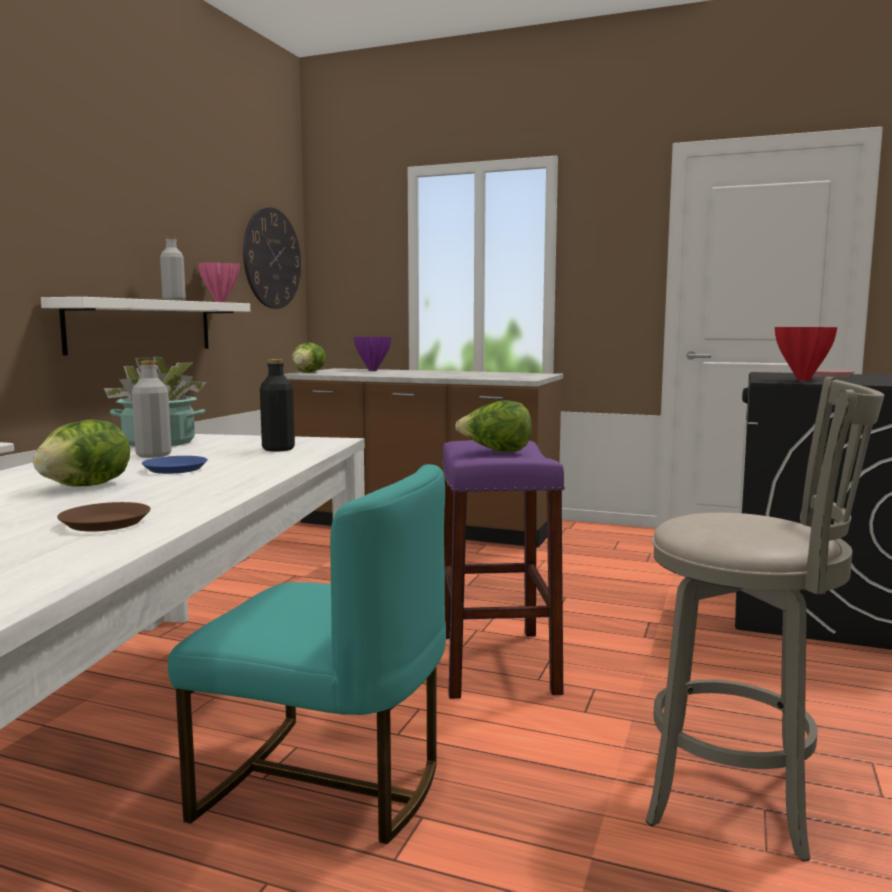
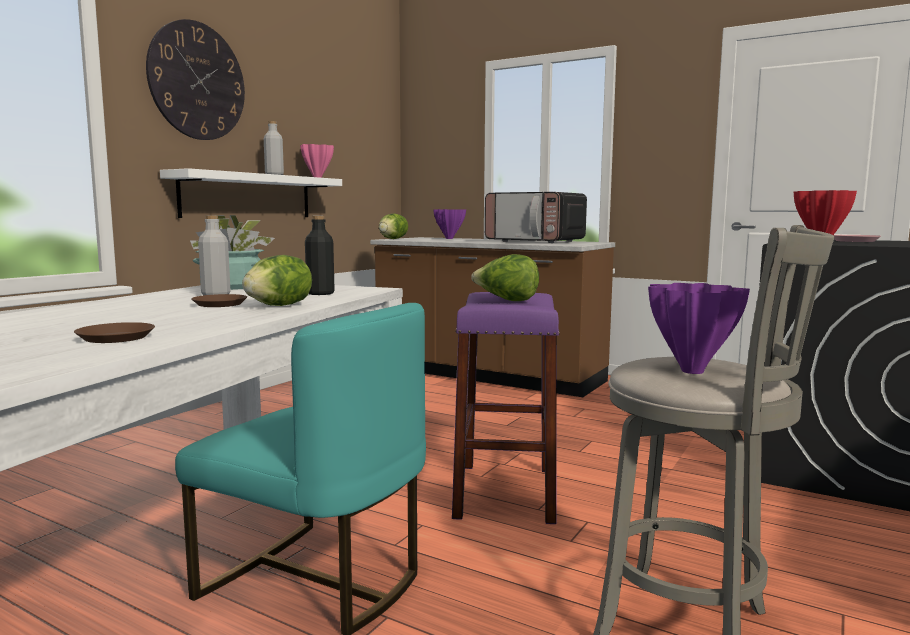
camera: 10 degrees right, 0 degrees up
(86, 486) = (135, 313): lettuce -> lettuce (279, 306)
(175, 469) = (220, 304): blue plate -> brown plate
(272, 258) = (369, 143): wall clock -> wall clock (197, 81)
(477, 374) = (536, 241): none -> microwave
(743, 530) = (692, 371): none -> purple vase

